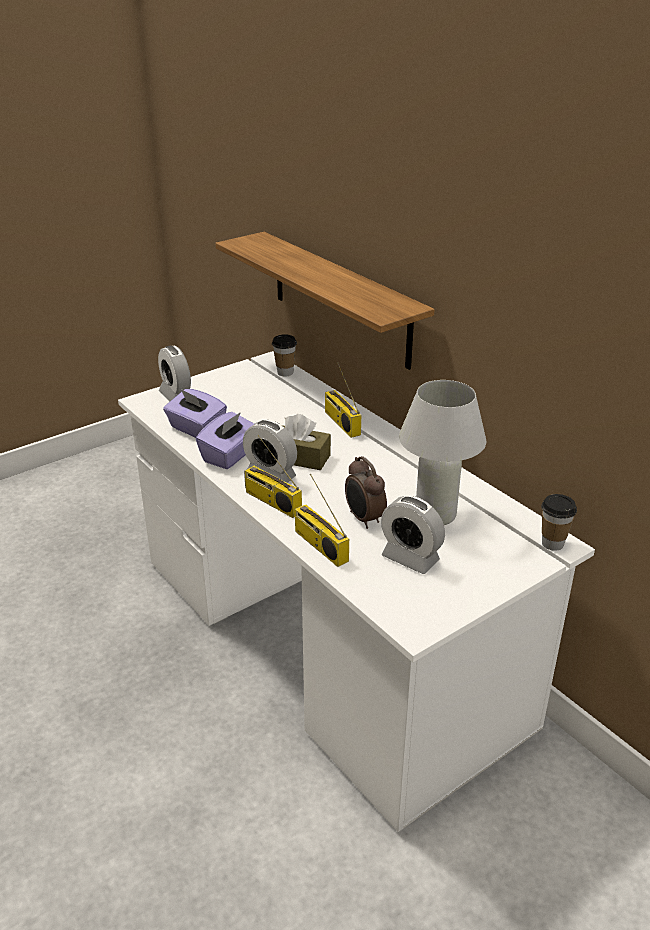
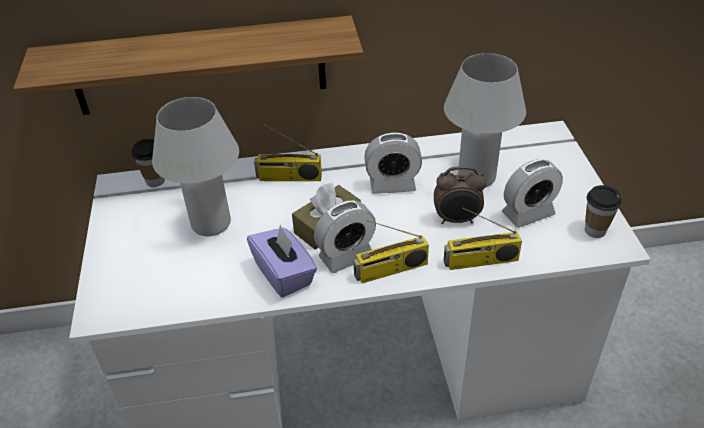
camera: 60 degrees left, 10 degrees up
(177, 396) = (118, 280): alarm clock -> alarm clock (392, 185)
(196, 429) = (208, 285): purple tissue box -> none
(259, 409) = (211, 224): none -> white table lamp
(552, 543) = (547, 136): cup -> cup (595, 231)

